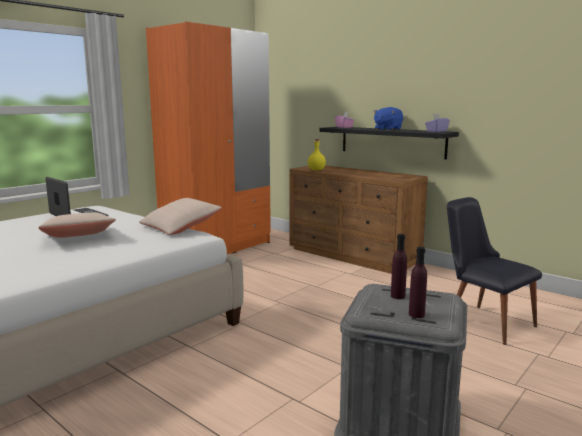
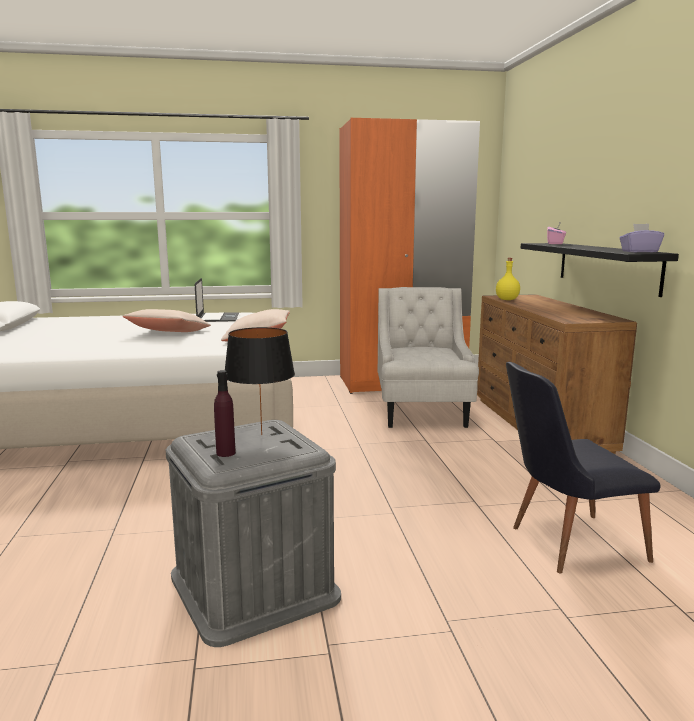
camera: 40 degrees right, 0 degrees up
(274, 266) = (422, 413): none -> white armchair
(387, 129) = (591, 247): blue plush toy -> none
(397, 296) = (261, 435): purple bottle -> black table lamp
(483, 320) = (565, 543): black chair -> black chair turned 105 degrees counterclockwise

